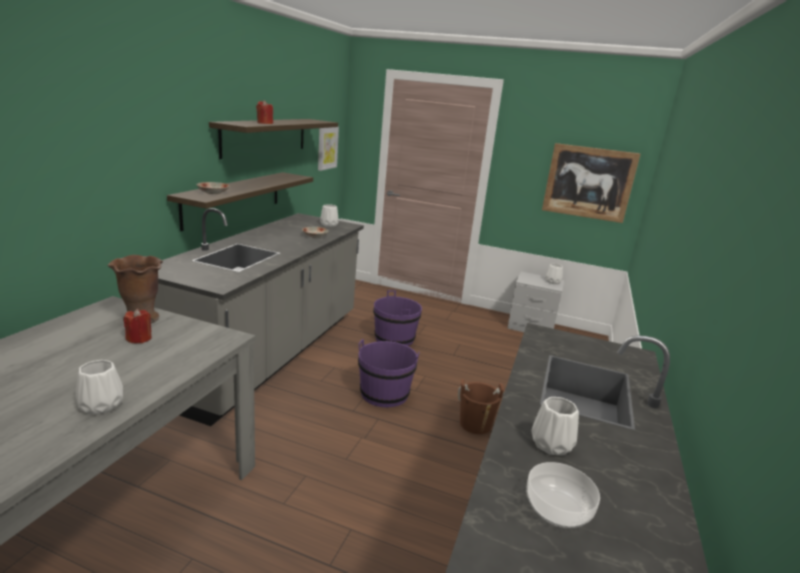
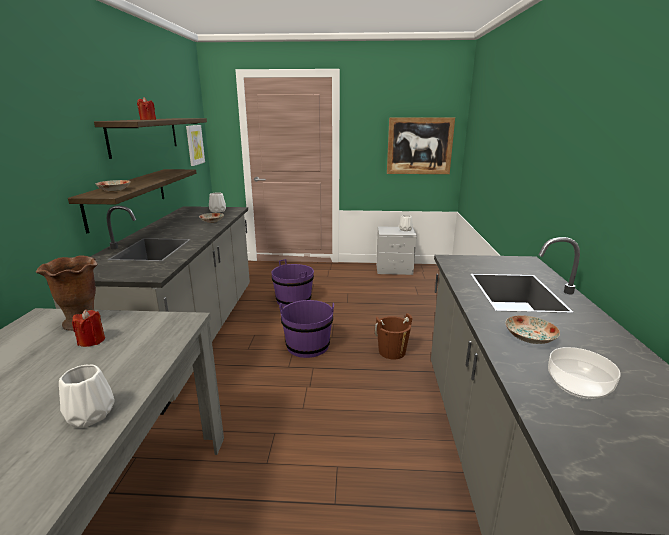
camera: 15 degrees left, 0 degrees up
(550, 444) = (529, 338): white vase -> plate

